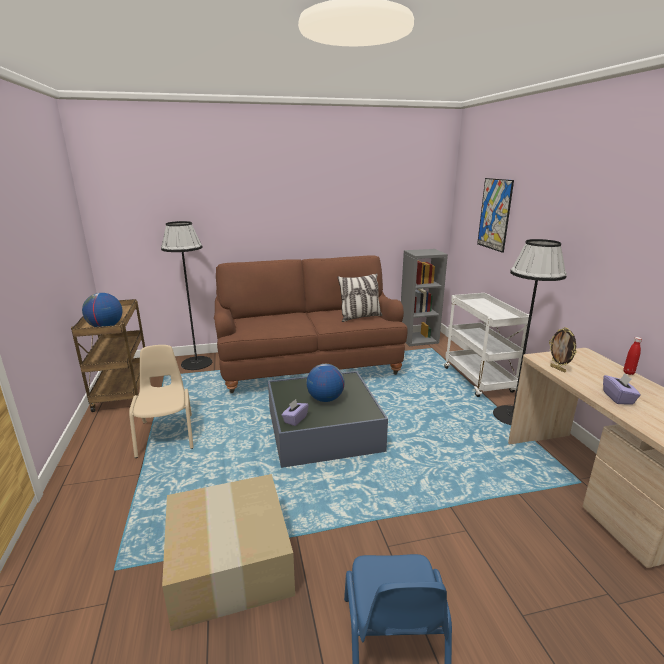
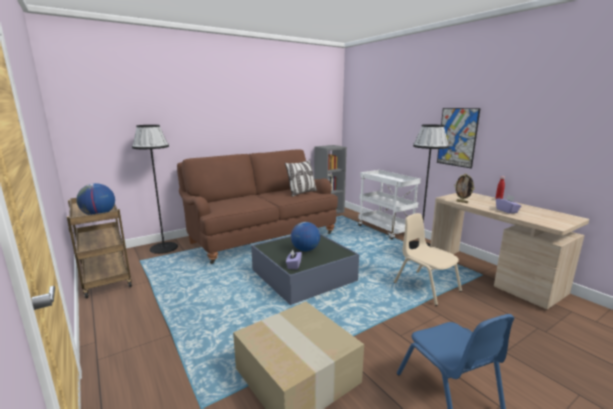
camera: 20 degrees left, 5 degrees down
(166, 435) = (175, 302): beige chair -> beige chair (426, 287)
(494, 214) = (380, 116): picture -> picture (457, 137)

